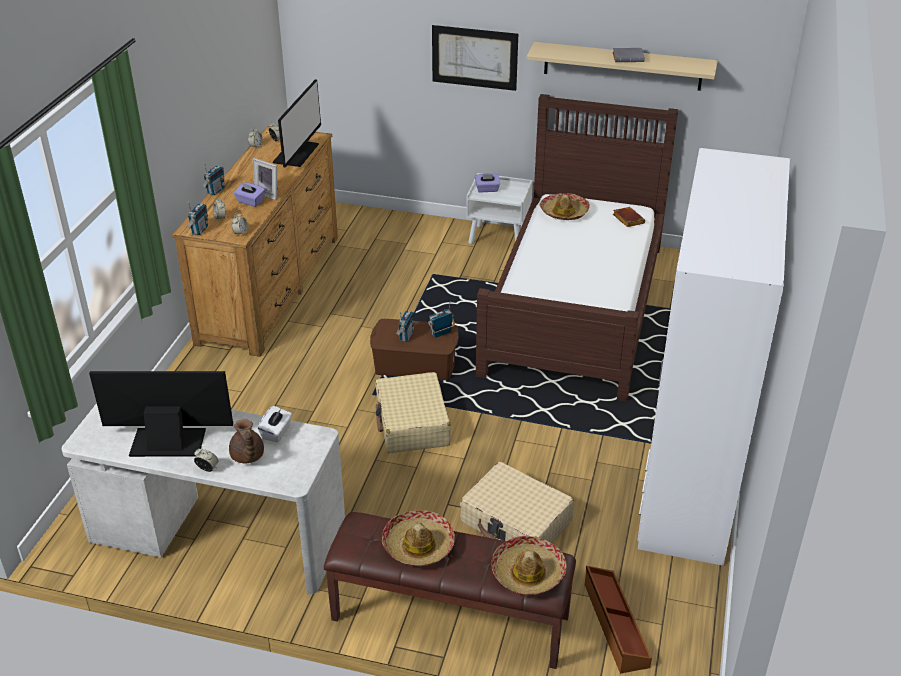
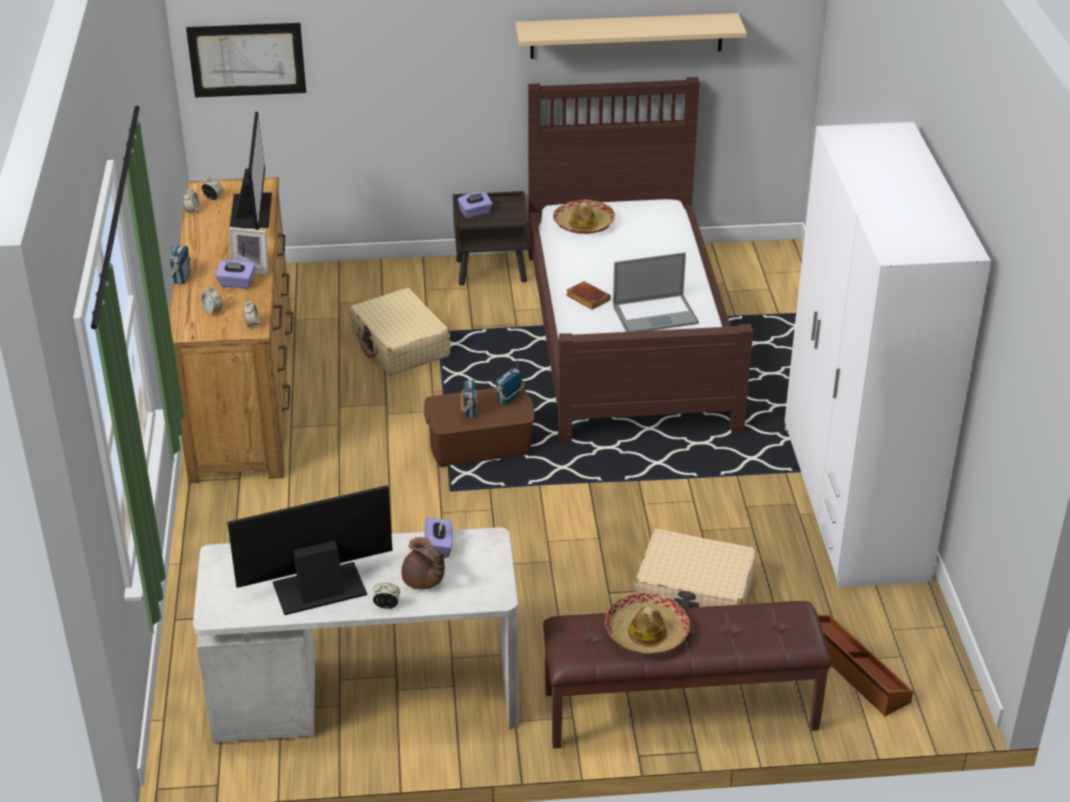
camera: 20 degrees left, 0 degrees up
(199, 230) = (197, 331): radio -> none
(276, 432) = (439, 547): white tissue box -> purple tissue box
(412, 423) = (516, 513): beige suitcase -> beige suitcase (400, 344)
(474, 57) = (440, 51): picture -> picture (247, 60)
(499, 238) = (492, 271): white nightstand -> brown nightstand
(528, 573) = (777, 630): hat -> none
(580, 291) = (655, 315): none -> laptop
(627, 219) = (660, 219): brown book -> brown book (586, 298)
(628, 58) = (638, 26): grey book -> none

